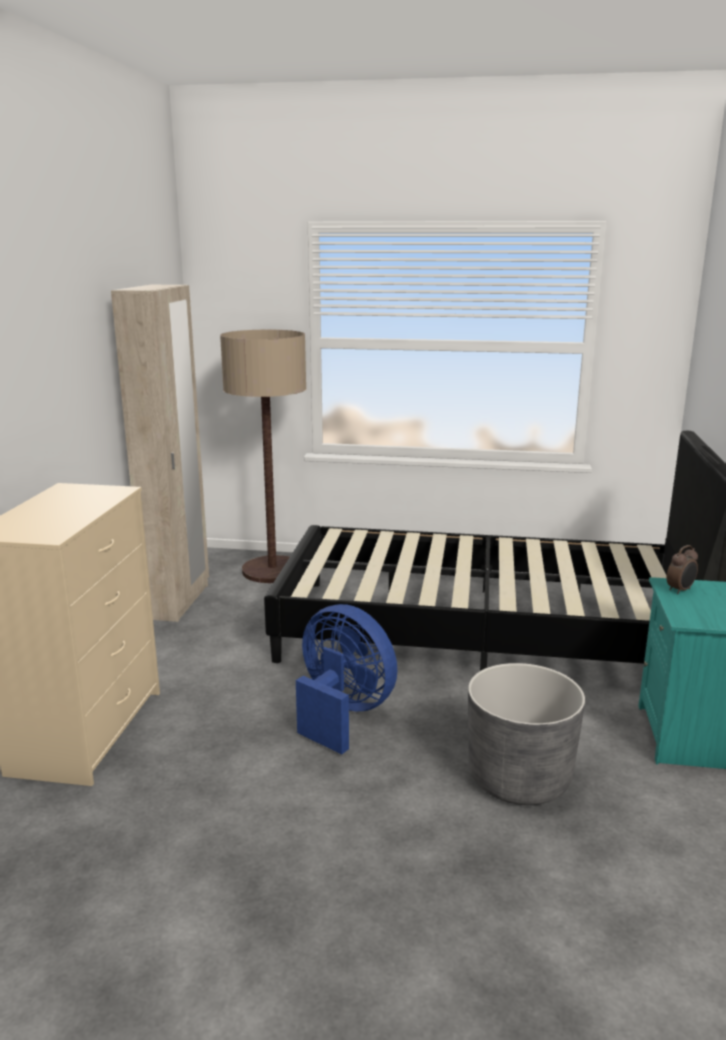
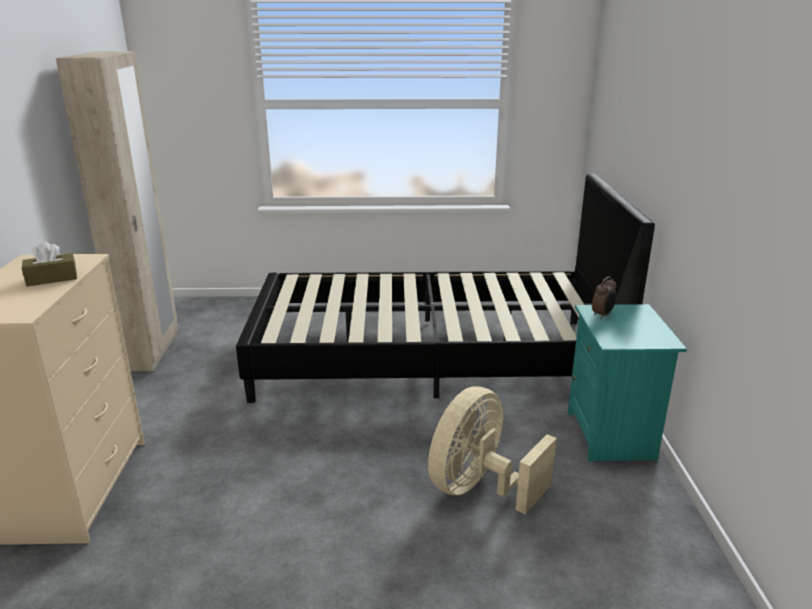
camera: 10 degrees left, 5 degrees up
(83, 506) = (52, 278): none -> brown tissue box
(272, 570) = (236, 315): floor lamp -> none
(342, 713) = (318, 445): blue fan -> none
(519, 778) = (479, 488): grey planter -> beige fan

